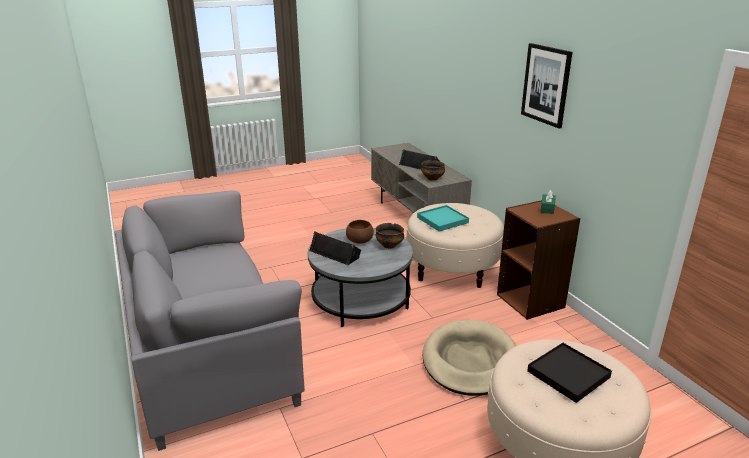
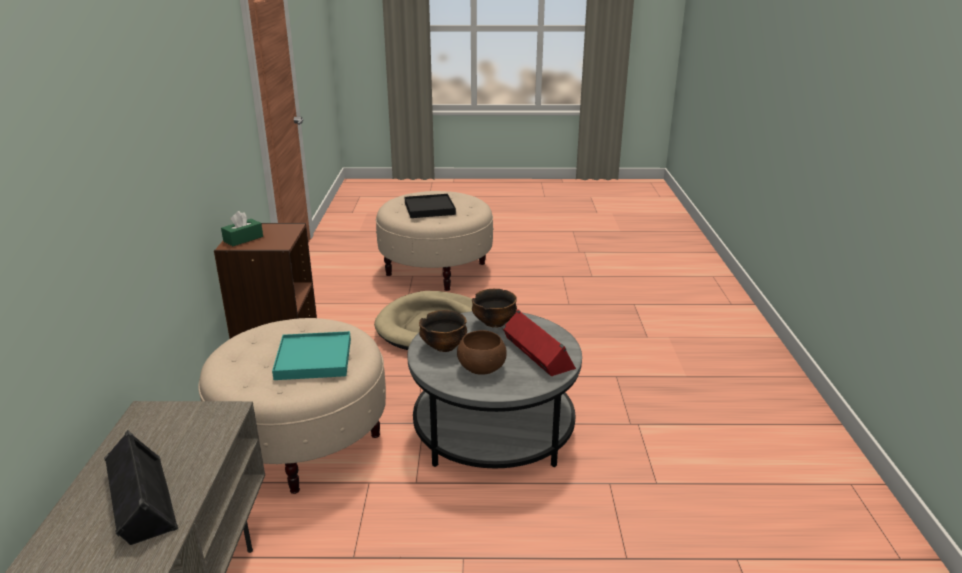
camera: 155 degrees left, 0 degrees up
(209, 349) = (734, 412): grey sofa -> none
(335, 253) = (536, 353): black speaker -> red speaker
(432, 178) = (196, 431): bowl -> bowl (494, 323)
(546, 85) = (156, 85): picture -> none

